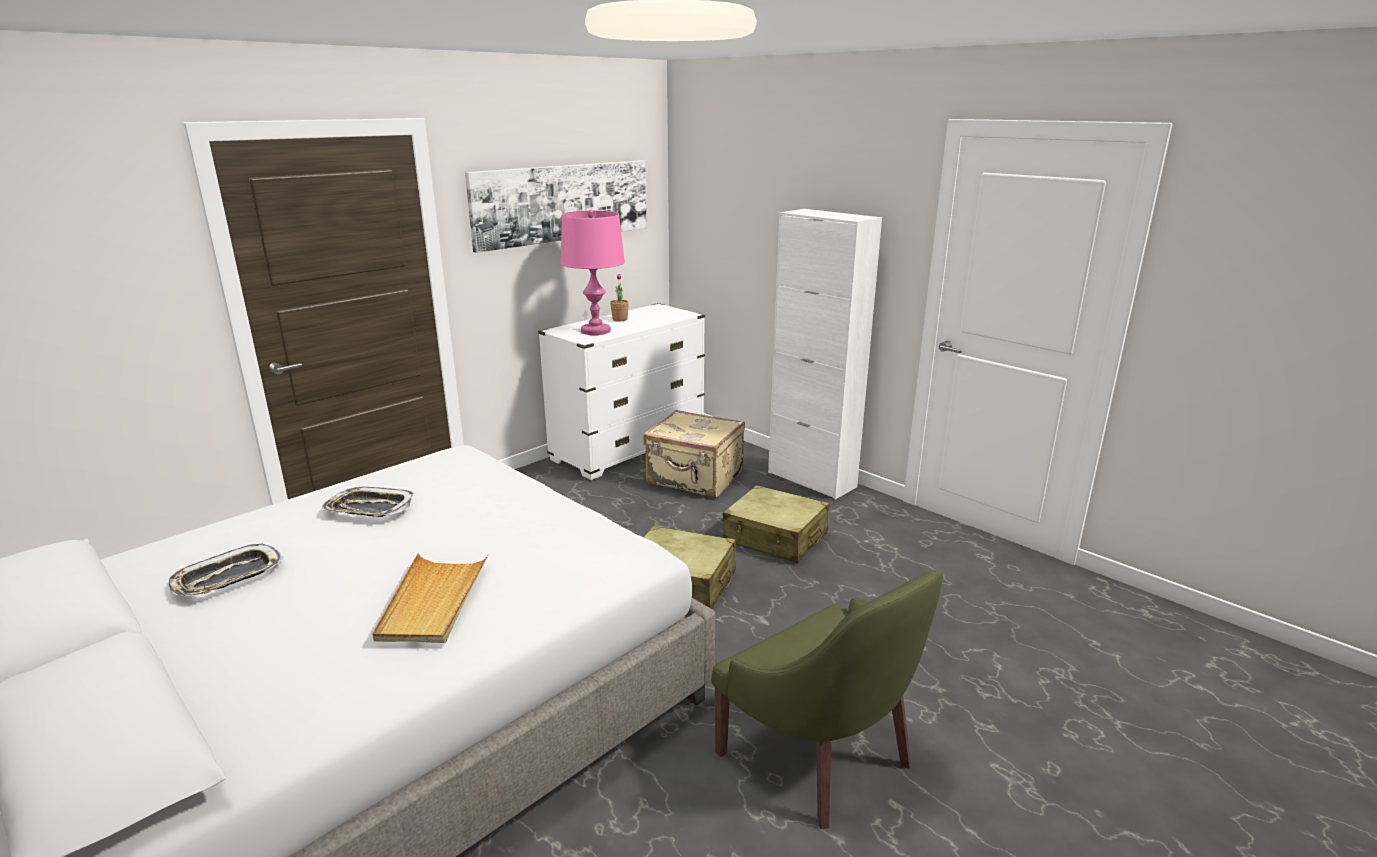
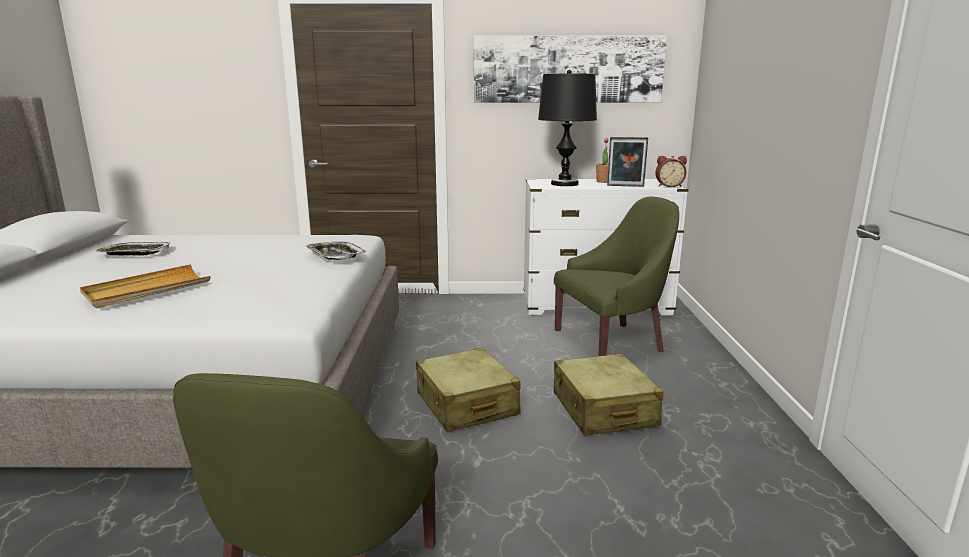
camera: 45 degrees right, 5 degrees down
(369, 508) = (251, 247): tray -> tray (335, 255)
(596, 331) = (564, 184): pink table lamp -> black table lamp
(652, 322) = (625, 186): none -> picture frame
(684, 314) = (669, 186): none -> alarm clock
(695, 479) = (611, 342): beige suitcase -> green armchair
(811, 480) = (726, 382): white cabinet -> none

